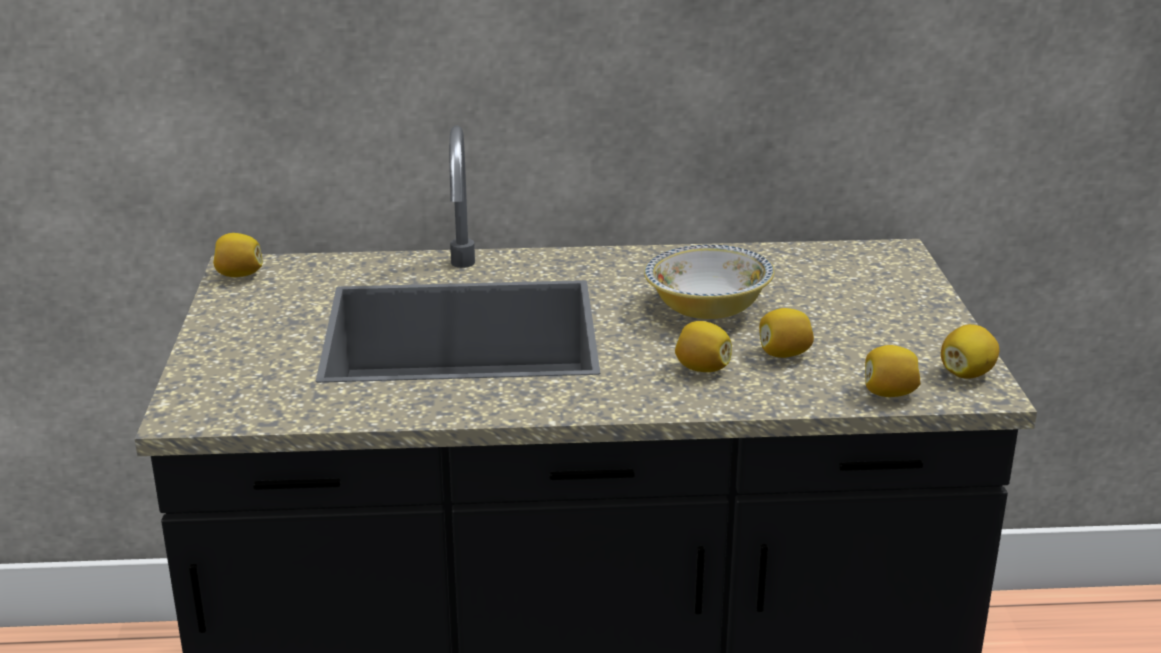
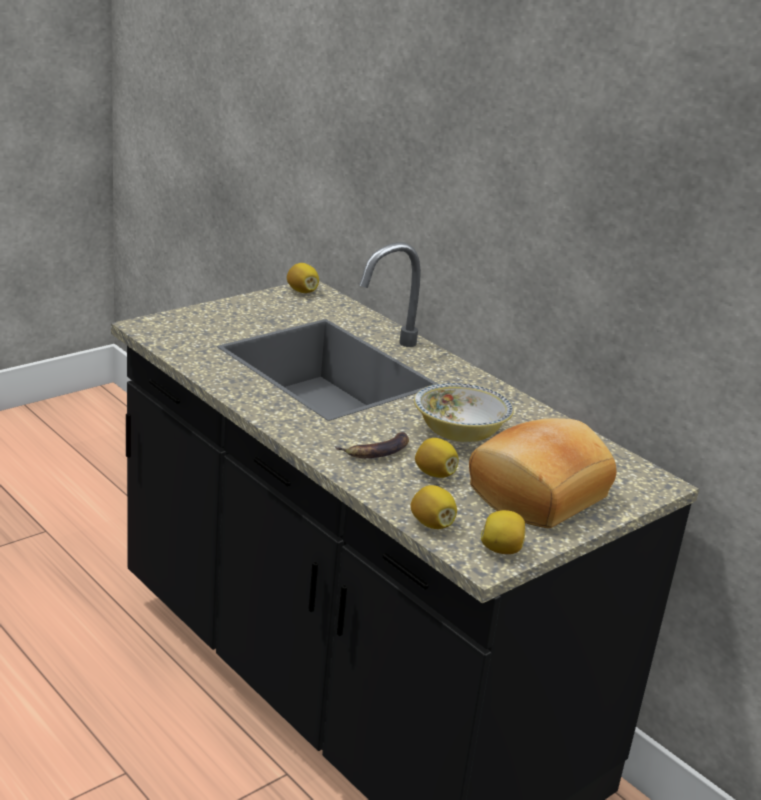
camera: 50 degrees right, 0 degrees up
(702, 369) = (377, 451): lemon -> banana
(867, 316) = (535, 493): none -> bread

